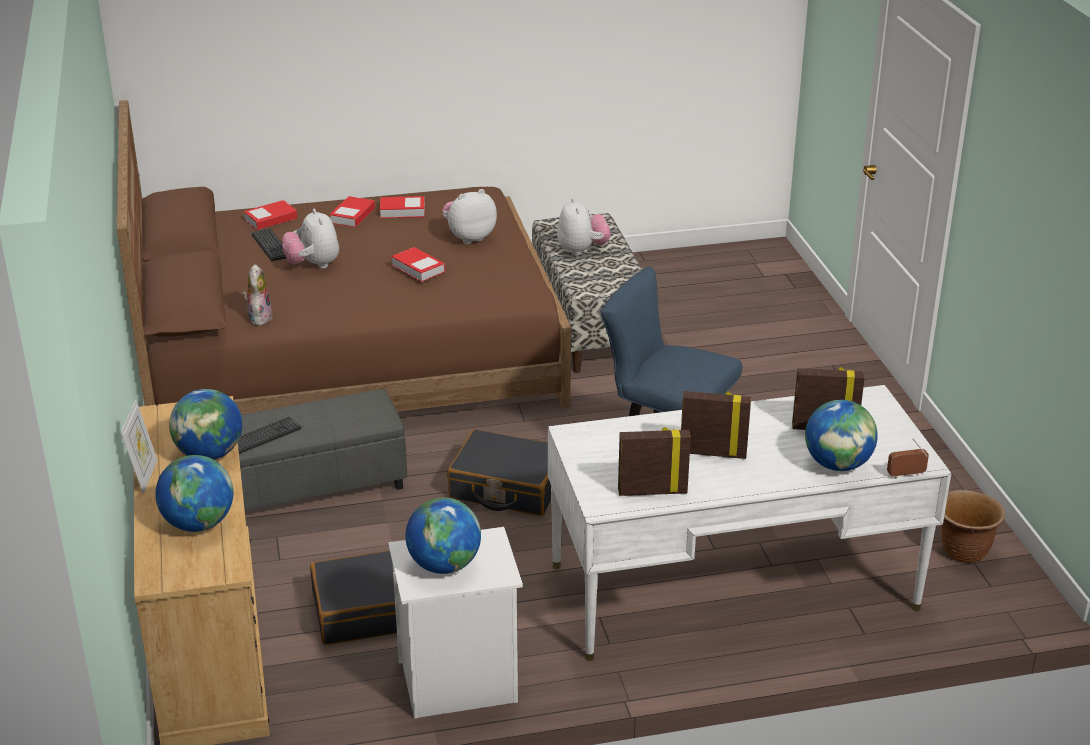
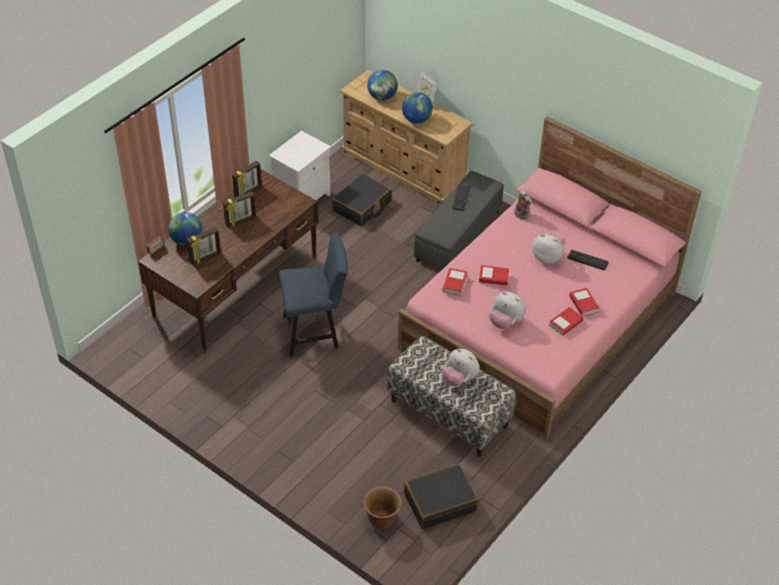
camera: 140 degrees right, 15 degrees up
(271, 219) = (617, 278): book -> book (454, 283)
(347, 353) = (540, 320): brown bed -> pink bed
(444, 565) = (301, 148): globe -> none
(469, 237) = (505, 322): plush toy -> plush toy turned 105 degrees clockwise
(507, 487) = (375, 285): black suitcase -> black suitcase (440, 502)
(733, 587) = (236, 288): white desk -> brown desk
(963, 551) = (150, 361): brown planter -> brown planter (382, 519)

